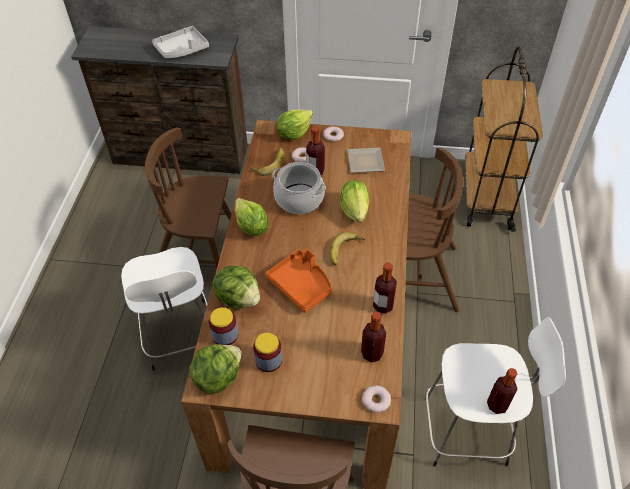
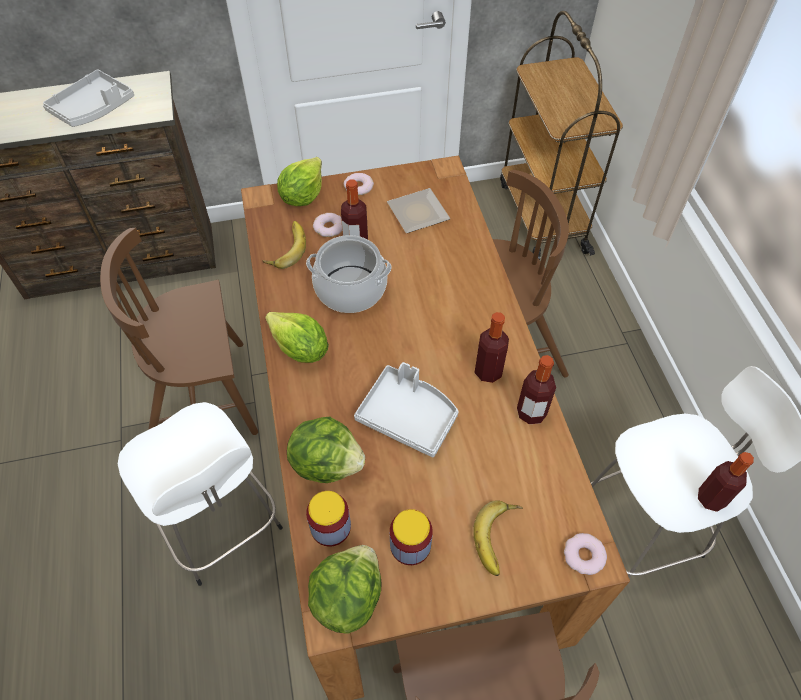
camera: 20 degrees left, 5 degrees up
(301, 285) = (408, 416): orange tray -> grey tray
(346, 251) = (447, 348): banana -> banana (500, 539)
(355, 210) = (434, 285): lettuce -> none
(372, 353) = (547, 487): bottle -> bottle (488, 371)

